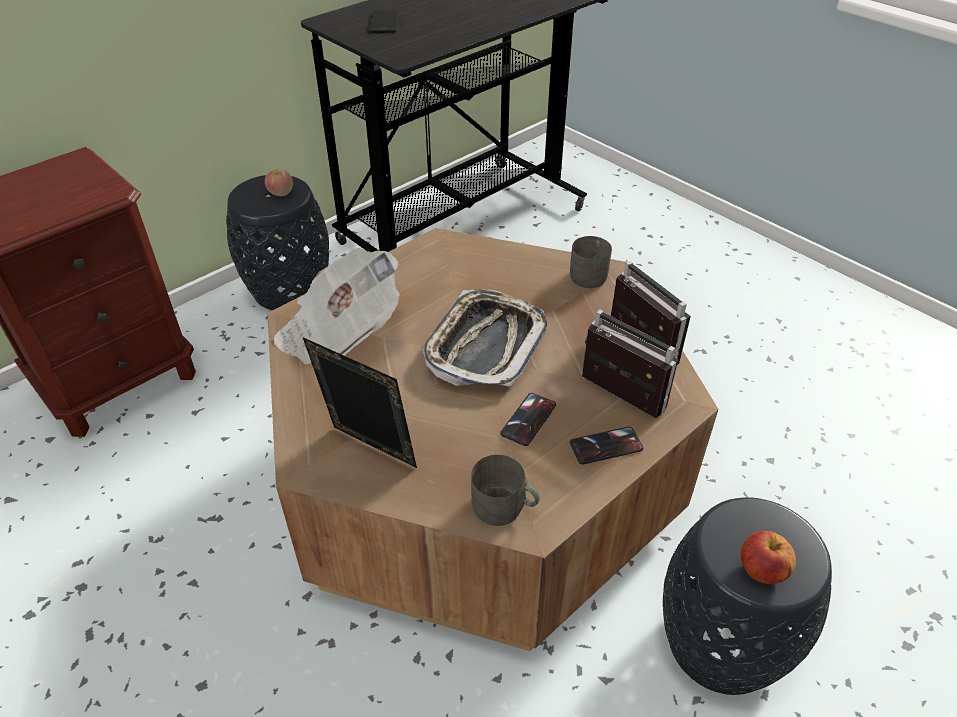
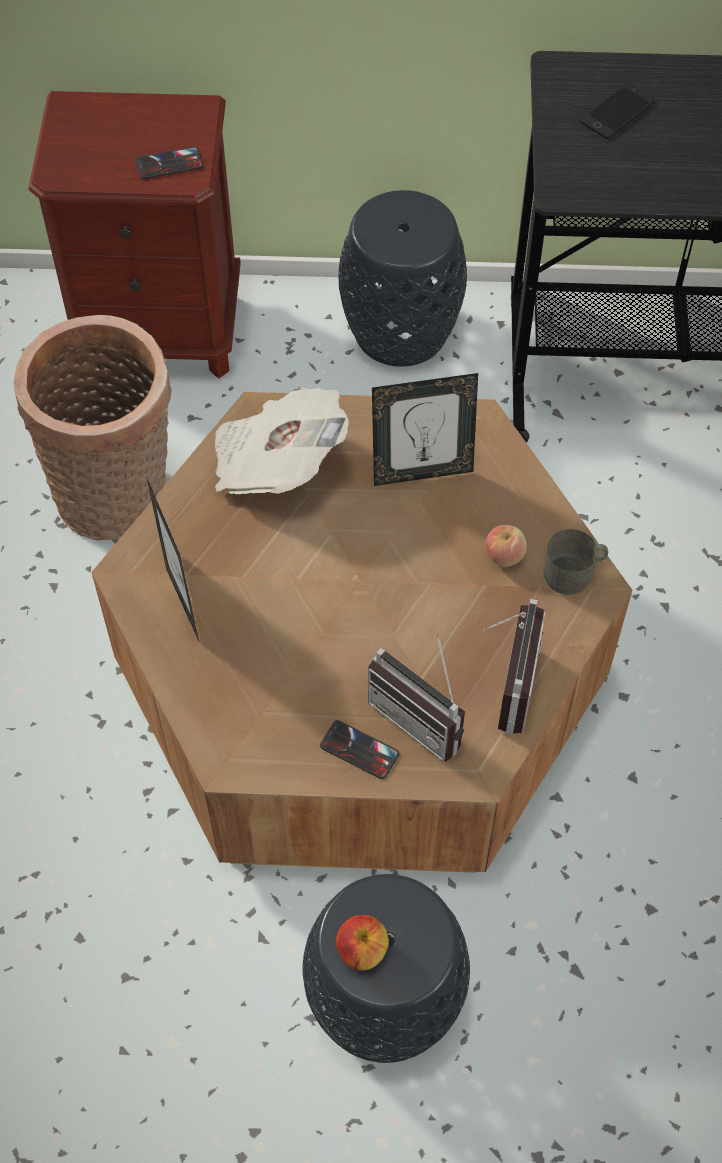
camera: 45 degrees right, 15 degrees up
(188, 491) = (118, 497): none -> basket
(281, 193) = (415, 234): apple -> apple (504, 555)
(440, 282) = (422, 472): none -> picture frame
(485, 345) = (381, 573): tray -> none
(504, 508) = (221, 730): grey mug -> none
(528, 419) = (329, 674): phone -> phone (169, 164)
(615, 398) = (423, 717): radio -> radio turned 135 degrees clockwise

